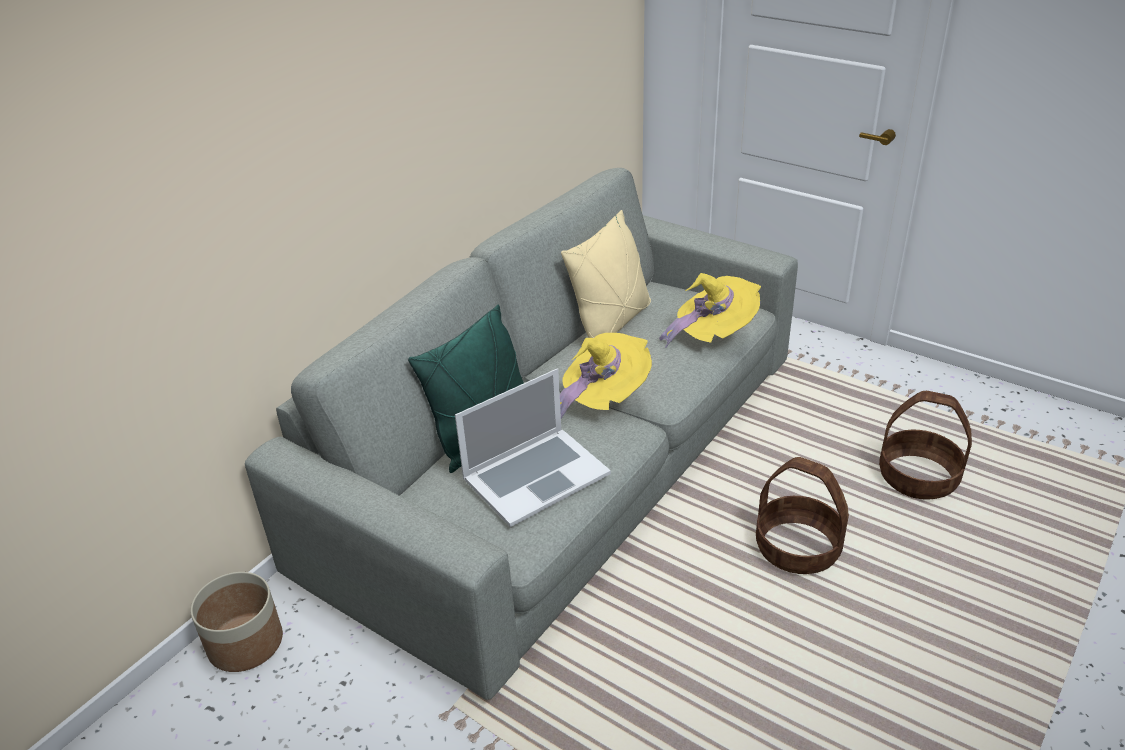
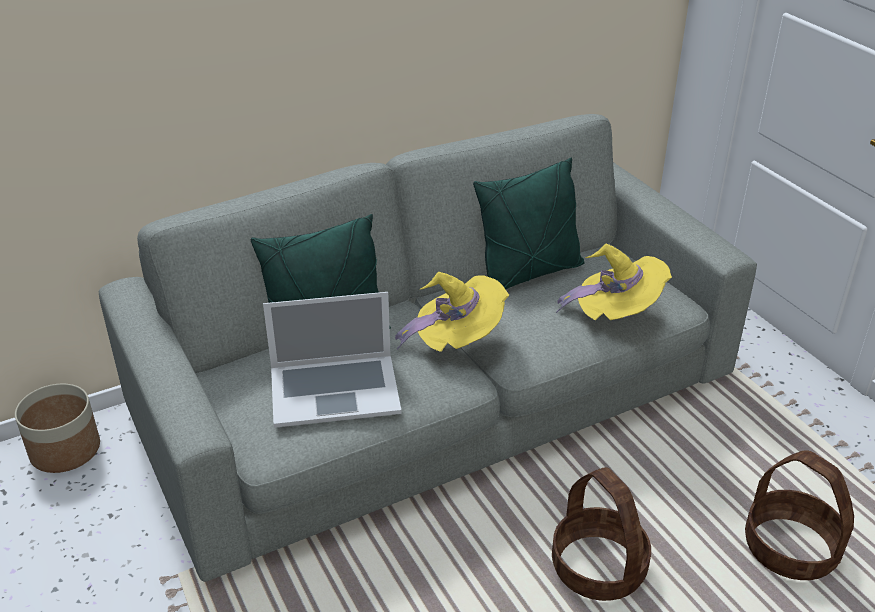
camera: 25 degrees right, 0 degrees up
(611, 324) = (529, 274): beige pillow -> green pillow

